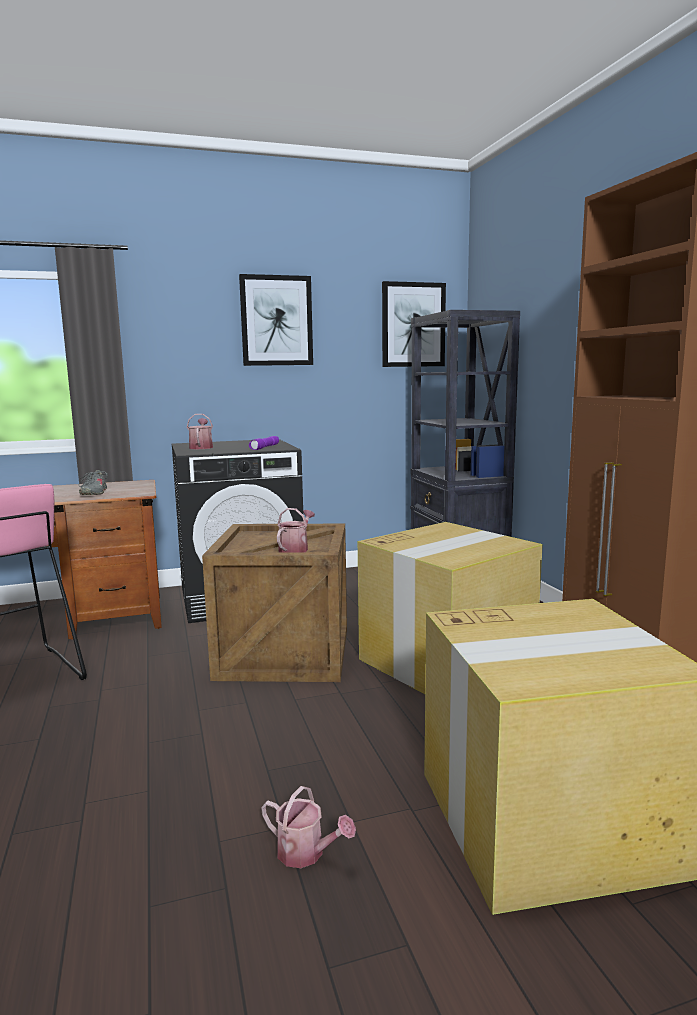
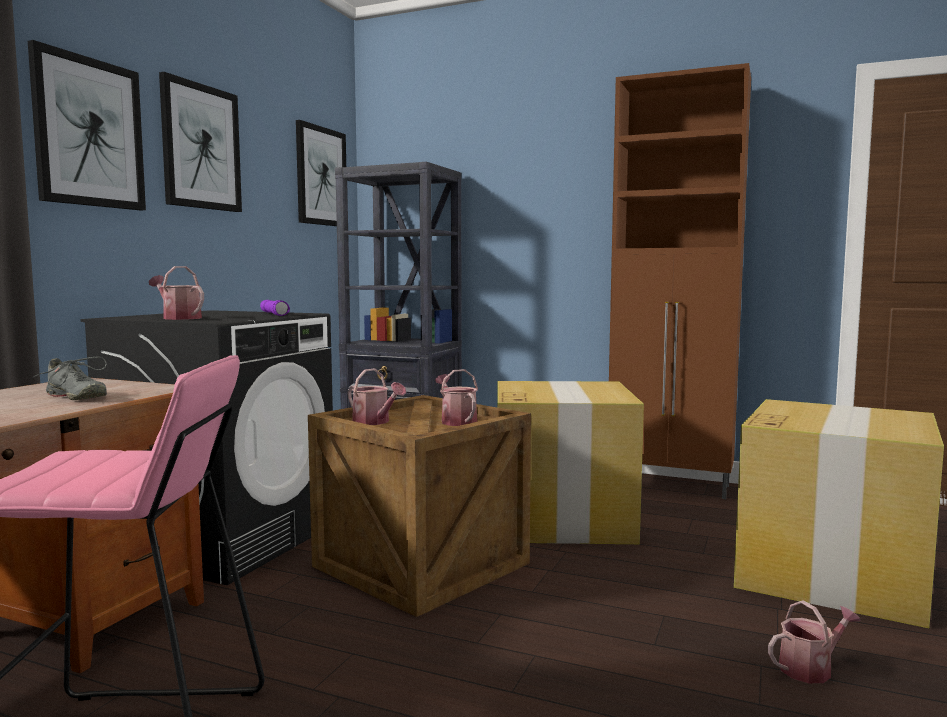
camera: 50 degrees left, 5 degrees down
(182, 326) = (89, 133): none -> picture
(256, 537) = (374, 422): none -> watering can

